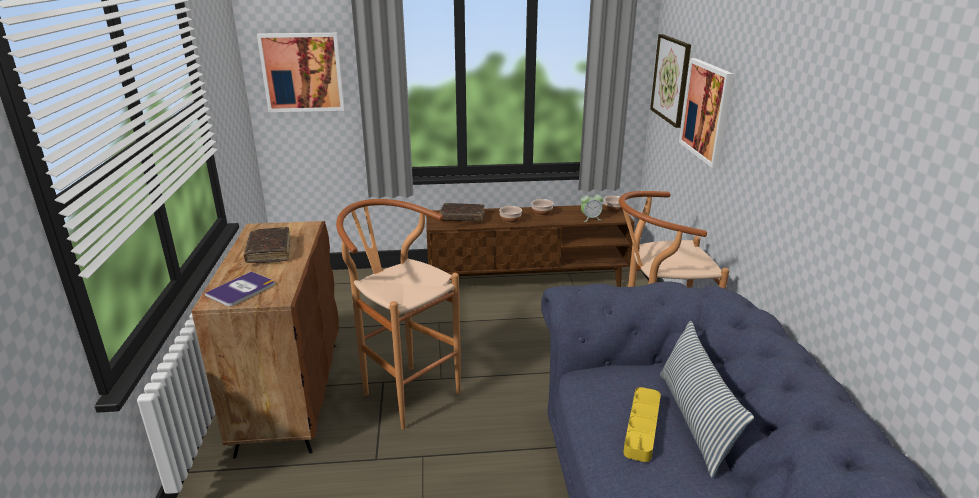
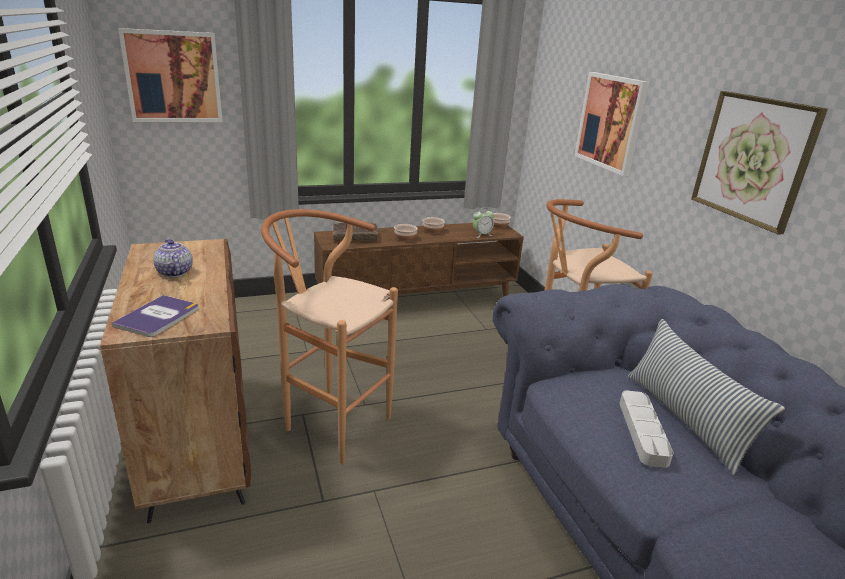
camera: 15 degrees left, 0 degrees up
(269, 251) = (174, 272): brown book -> teapot
(642, 427) = (642, 431): yellow tray -> grey tray
(671, 79) = (559, 96): picture -> picture (753, 159)

